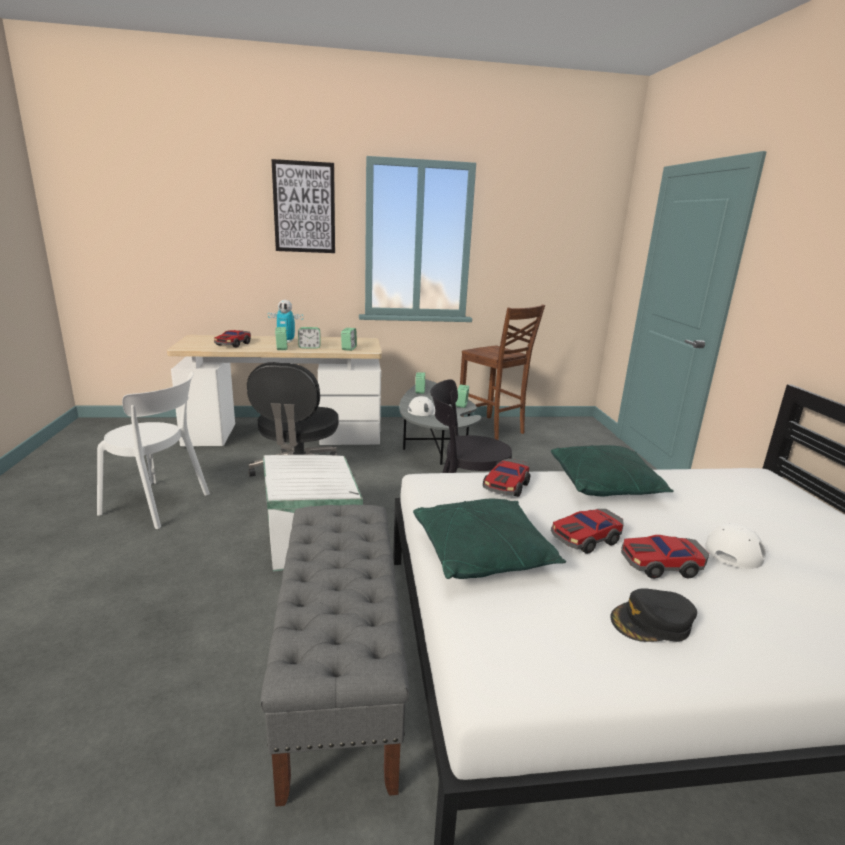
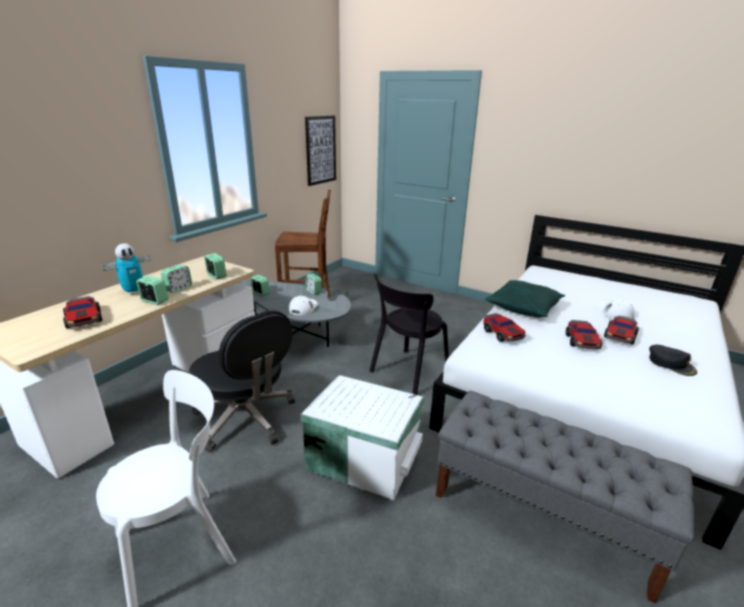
camera: 50 degrees left, 5 degrees up
(304, 207) = (84, 123): picture -> picture (320, 150)
(483, 554) = (584, 379): green pillow -> none
(652, 623) = (671, 364): black cap -> black cap turned 60 degrees counterclockwise

